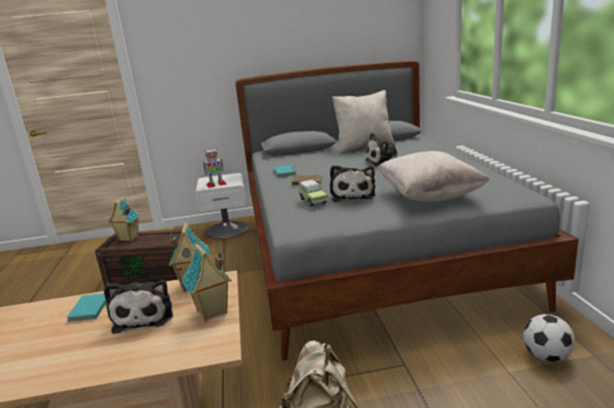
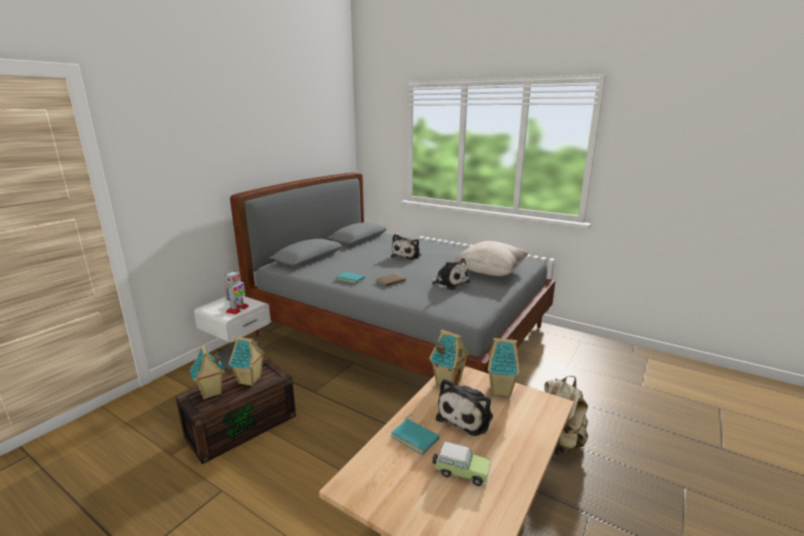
camera: 50 degrees left, 0 degrees up
(145, 315) = (467, 416): plush toy -> plush toy turned 90 degrees clockwise
(156, 239) = (250, 380): none -> toy house
(312, 201) = (437, 293): toy car -> toy car (460, 472)
(364, 147) = (362, 247): beige pillow -> none
(546, 356) = (569, 350): football -> none

